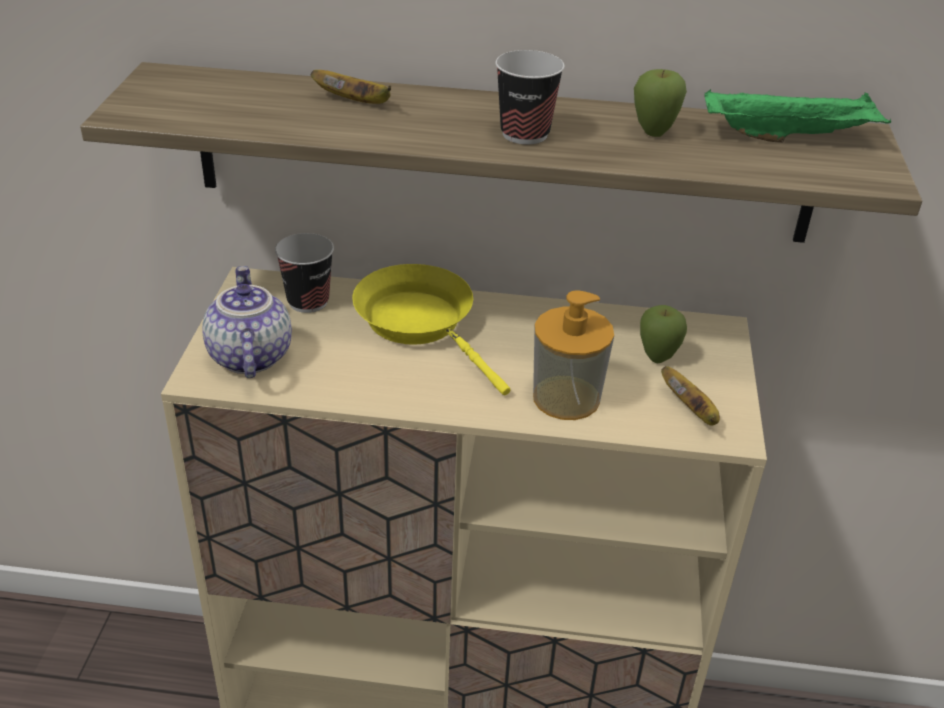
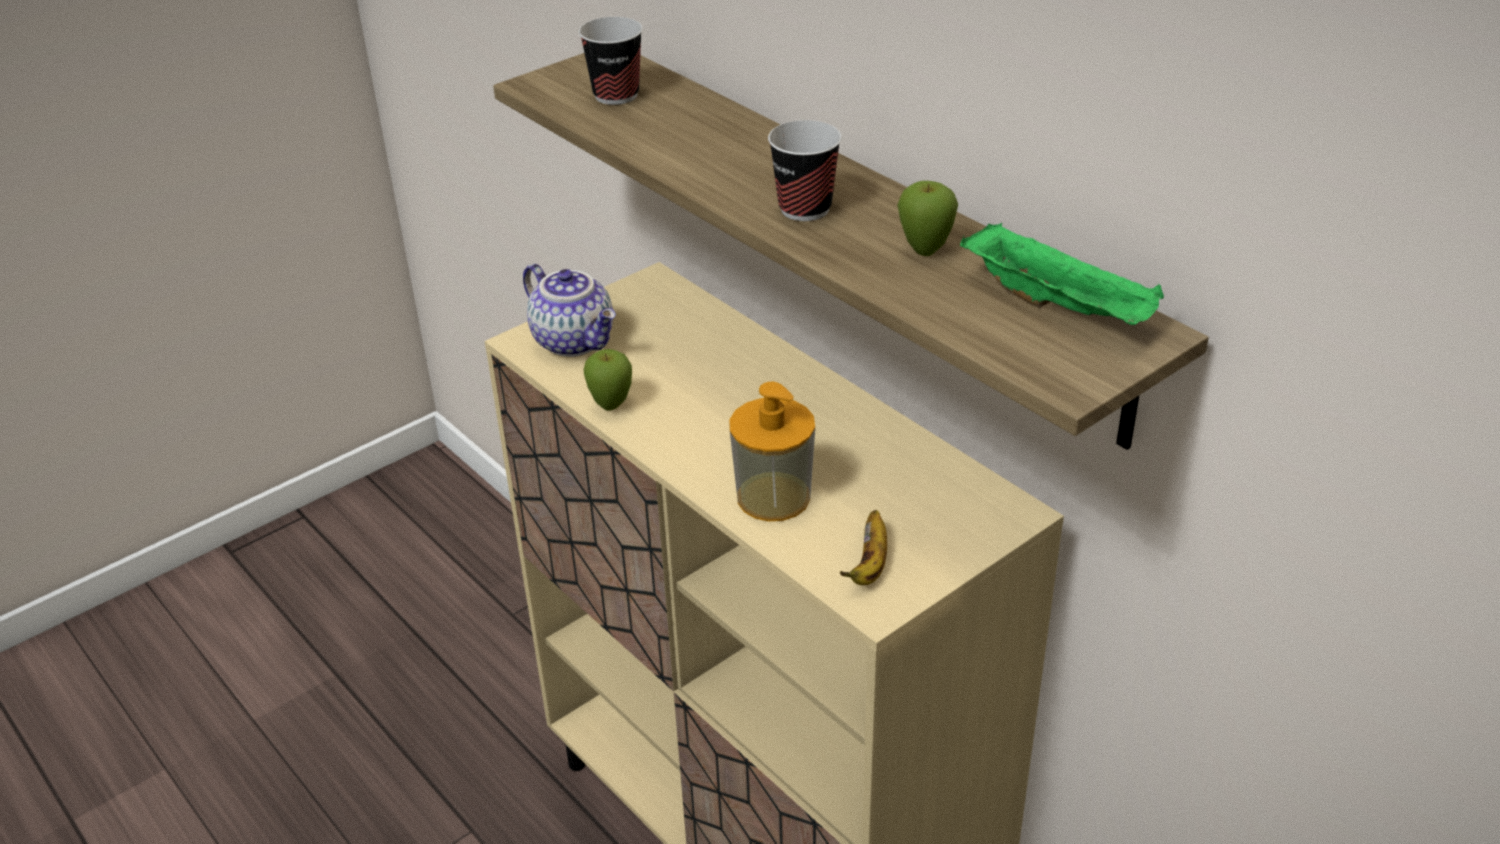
camera: 45 degrees right, 0 degrees up
(248, 356) = (575, 341): teapot -> teapot turned 105 degrees clockwise
(308, 301) = (677, 316): cup -> cup (616, 95)
(356, 102) = (715, 130): banana -> none
(421, 324) = (741, 376): yellow frying pan -> none
(657, 358) = (908, 507): apple -> apple (611, 406)

